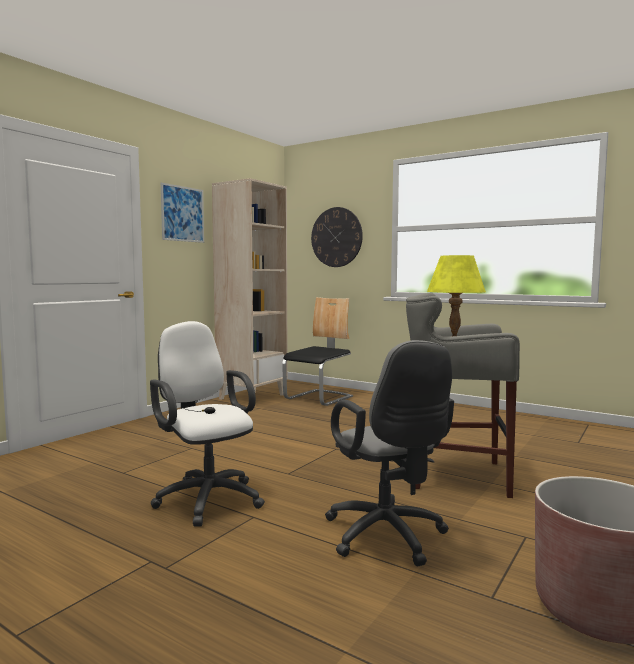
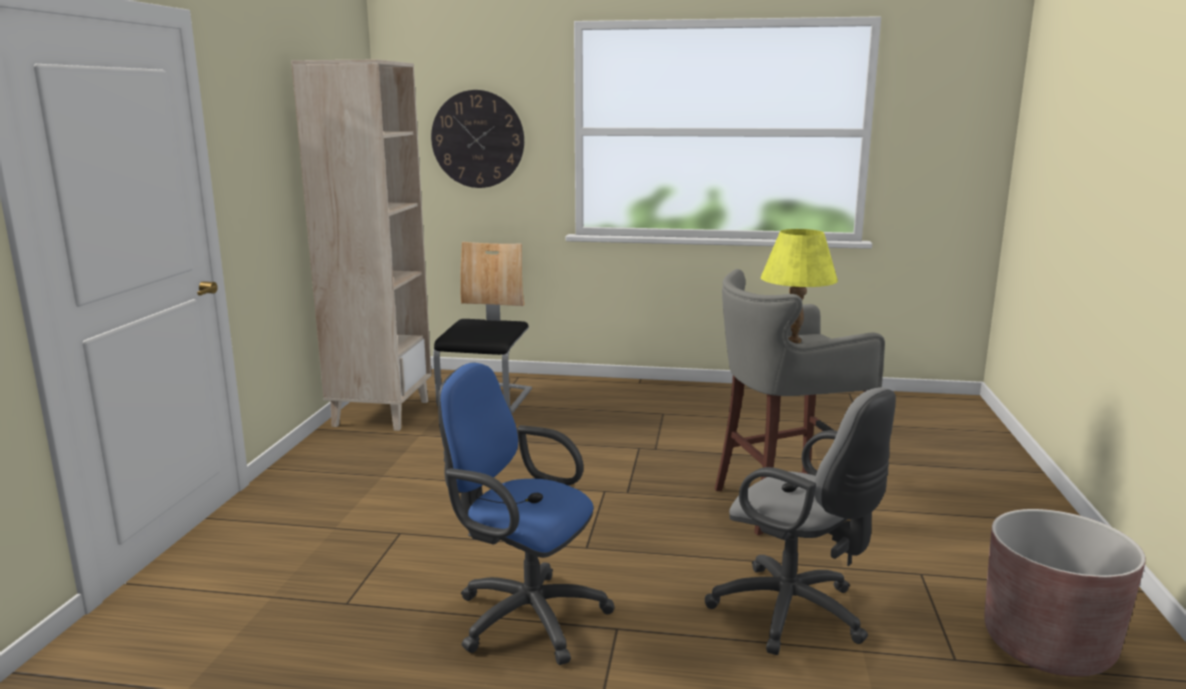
camera: 25 degrees left, 10 degrees up
(182, 214) = (257, 123): picture -> none
(206, 498) = (523, 615): white office chair -> blue office chair

